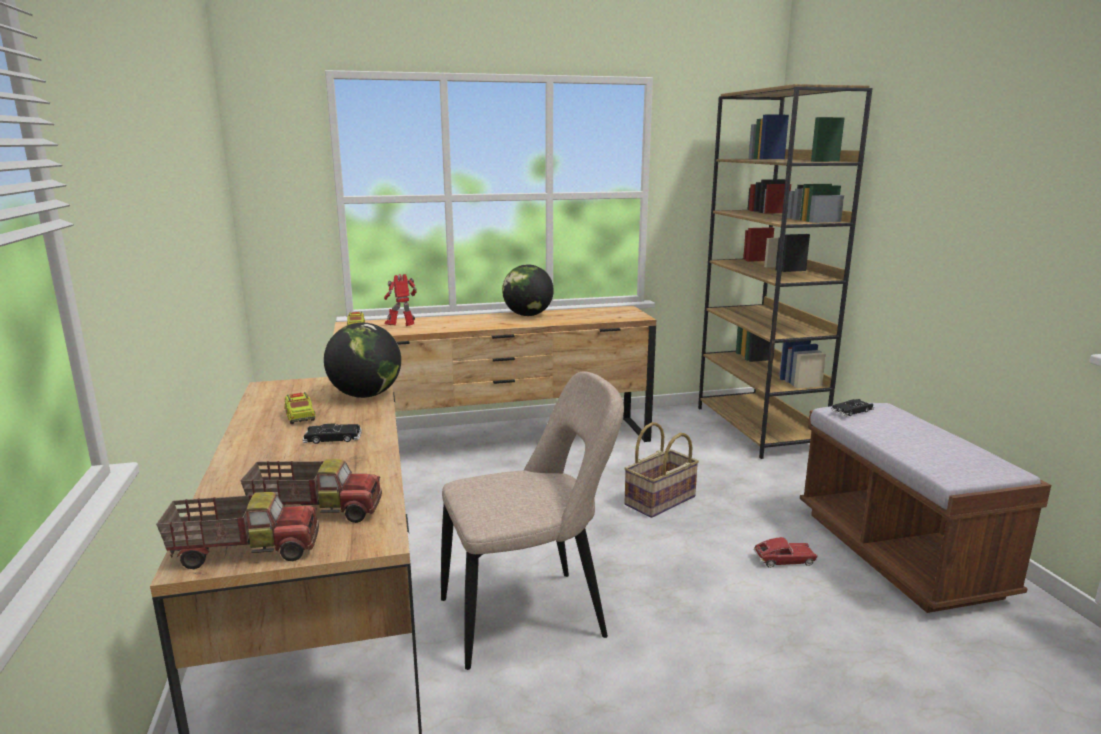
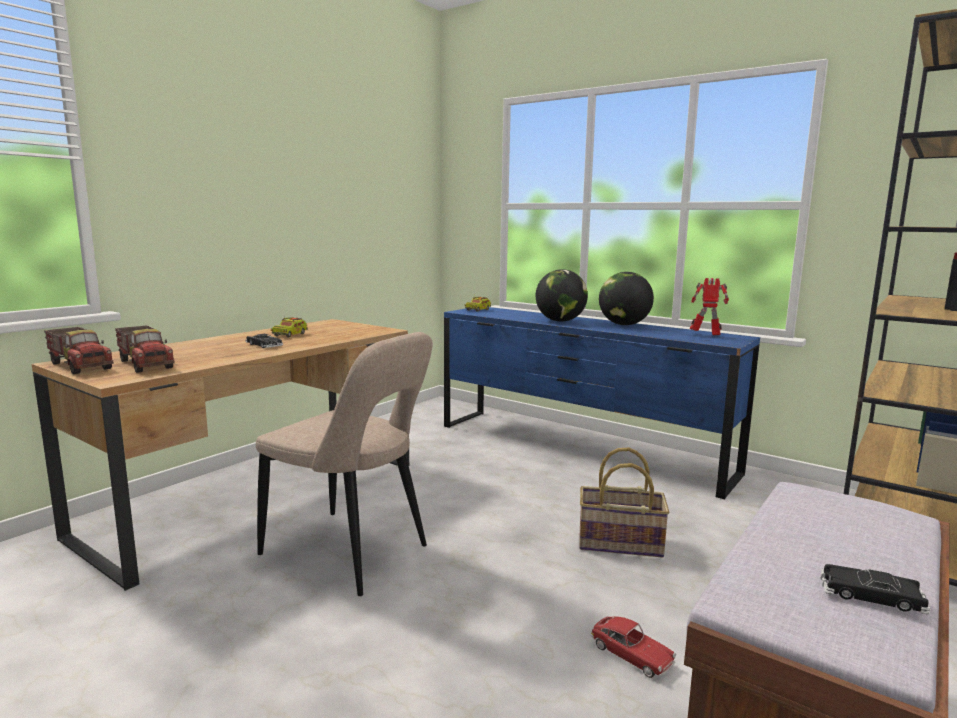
camera: 50 degrees right, 5 degrees down
(365, 395) = (351, 335): globe -> globe (560, 321)
(402, 328) = (503, 314): toy robot -> toy robot (706, 336)
(499, 443) = (579, 448): brown dresser -> blue dresser
(852, 411) = (818, 498): black toy car -> black toy car (871, 595)

